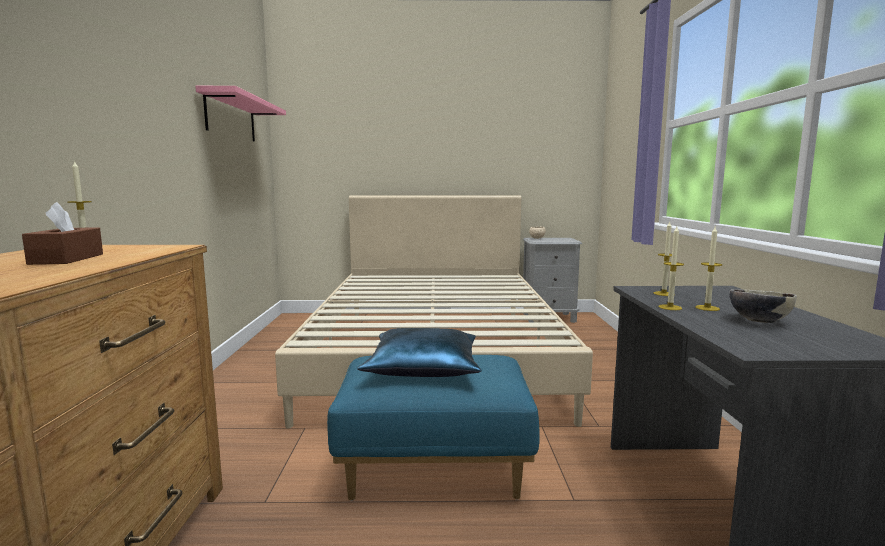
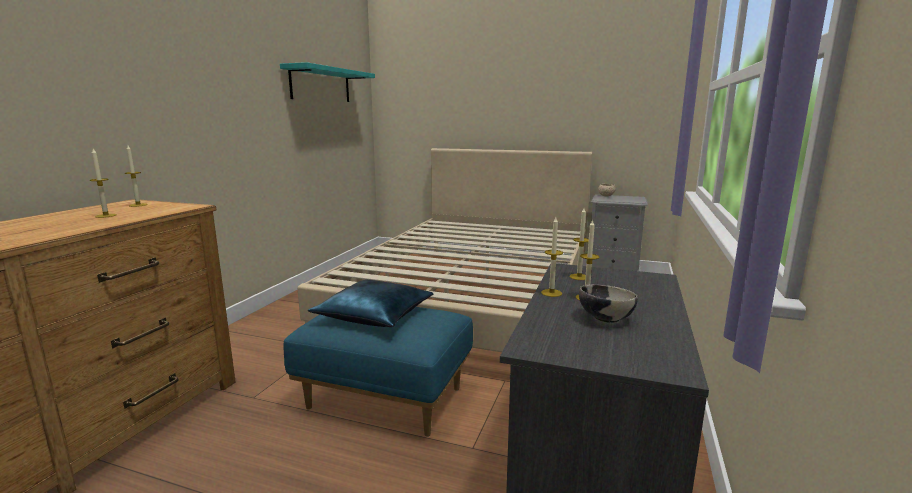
camera: 20 degrees right, 5 degrees up
(67, 259) = (106, 215): brown tissue box -> candle
(231, 118) = (321, 85): pink shelf -> turquoise shelf

